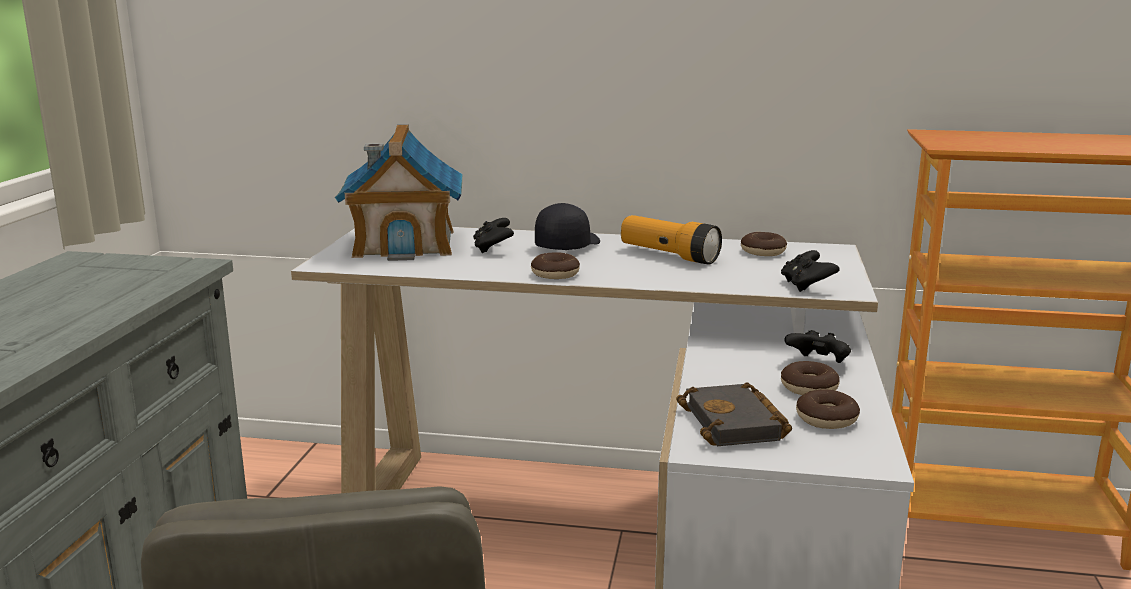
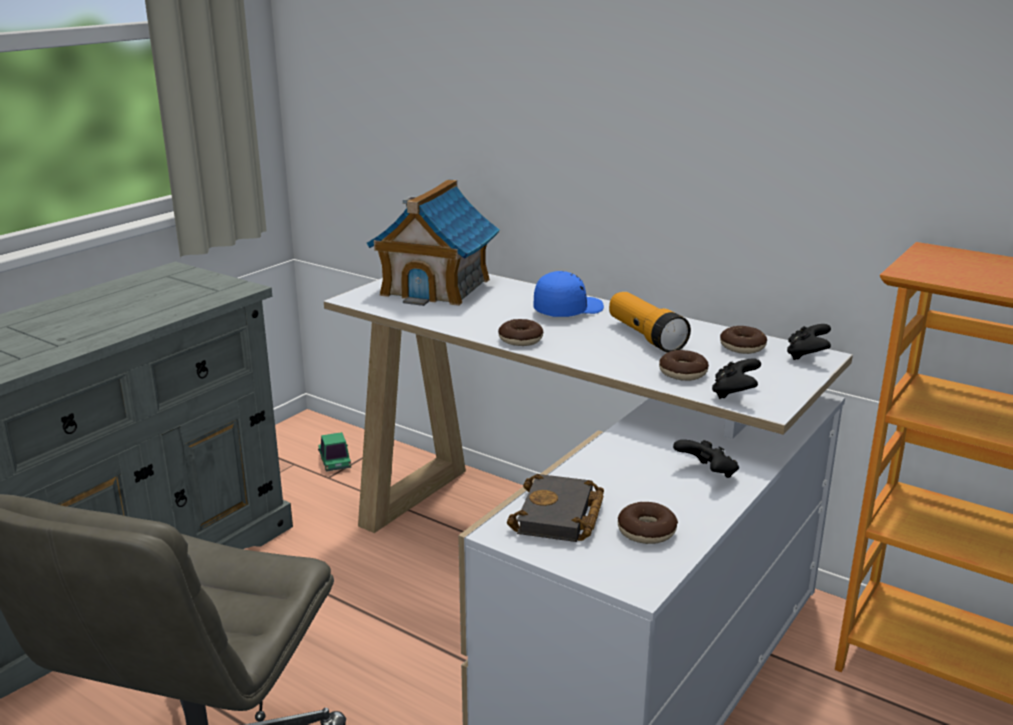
camera: 25 degrees right, 5 degrees up
(263, 479) = (335, 462): none -> toy car
(493, 248) = (500, 304): black game controller -> black game controller (807, 355)
(567, 245) = (567, 310): black cap -> blue cap
(809, 388) = (667, 497): donut -> donut (683, 373)

